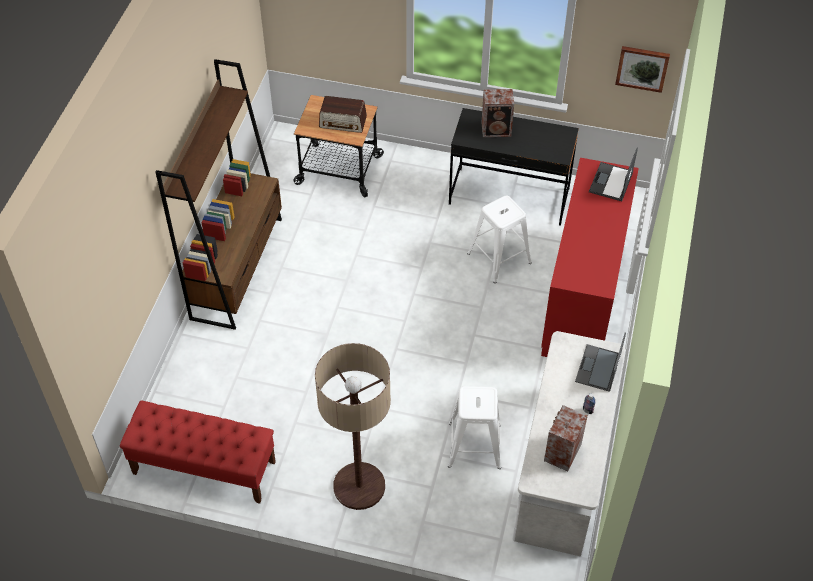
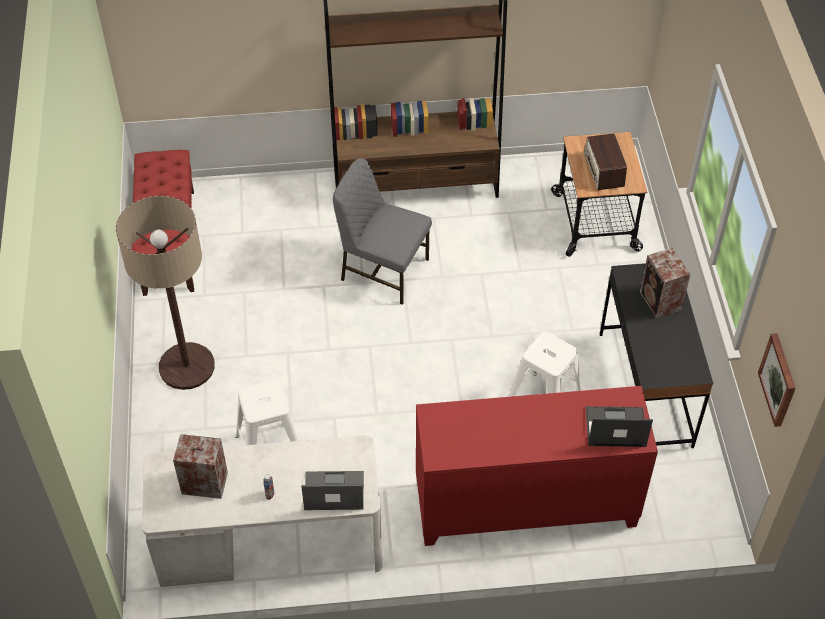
camera: 70 degrees right, 0 degrees up
(319, 317) = (383, 270): none -> grey chair

